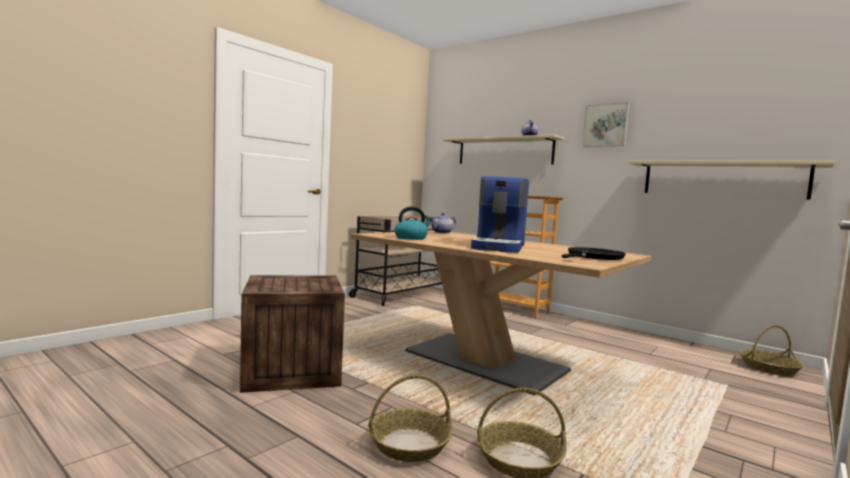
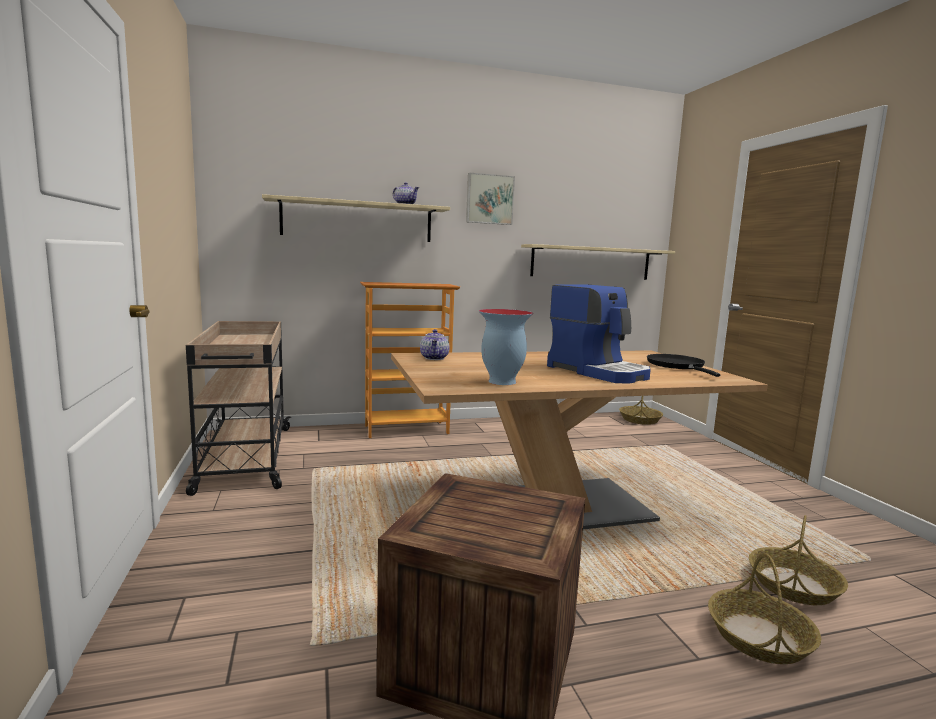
camera: 55 degrees left, 5 degrees up
(411, 238) = (501, 382): kettle -> vase

